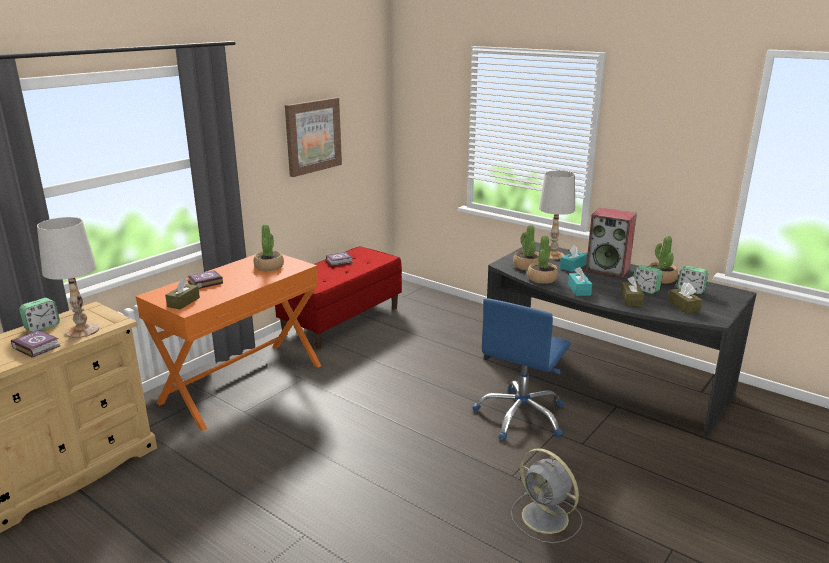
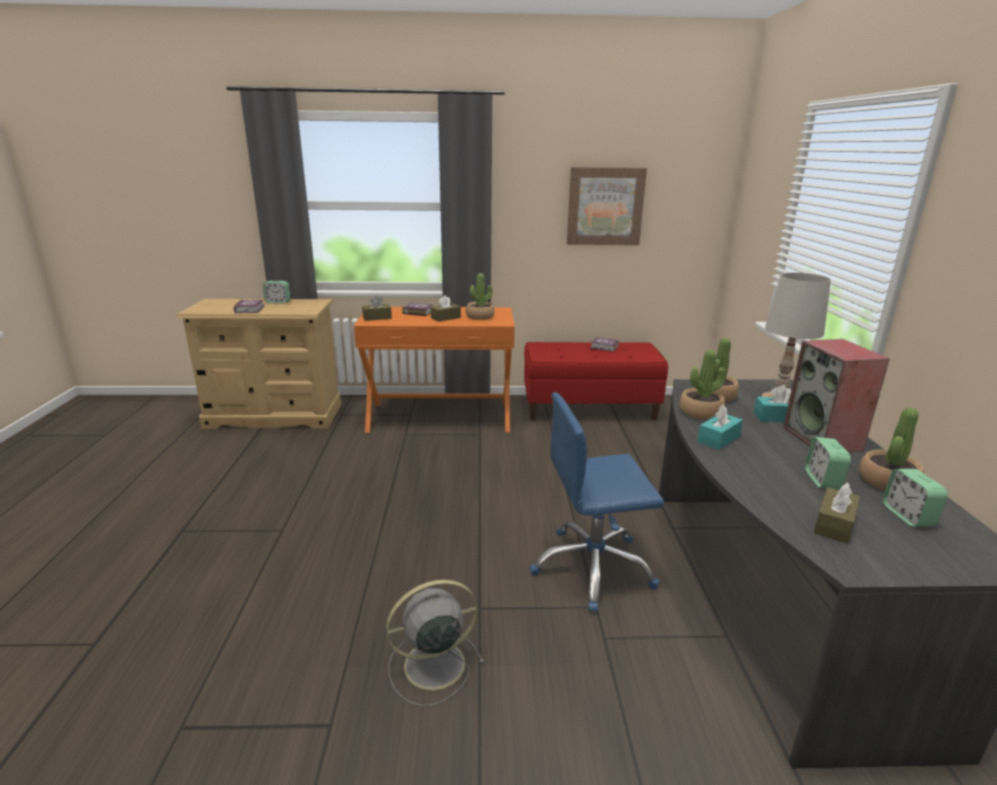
camera: 50 degrees right, 0 degrees up
(83, 330) = (285, 310): white table lamp -> none
(546, 518) = (431, 665): grey fan -> grey fan turned 60 degrees clockwise
(631, 300) = (764, 479): brown tissue box -> brown tissue box (445, 318)

